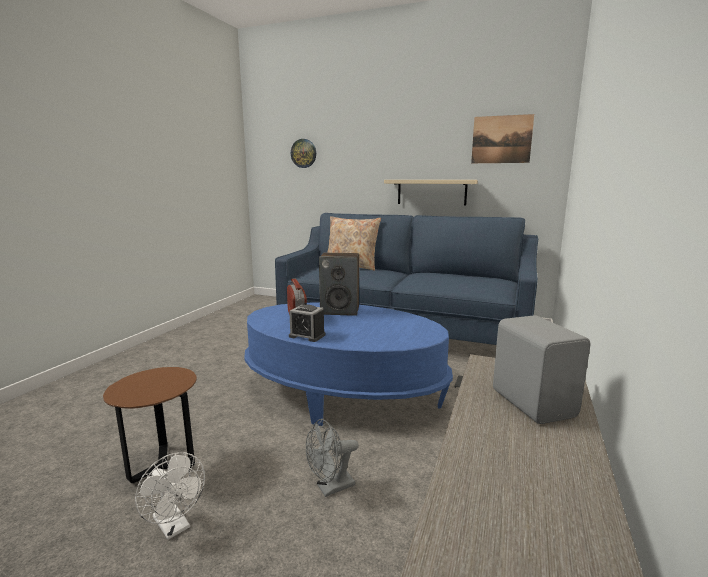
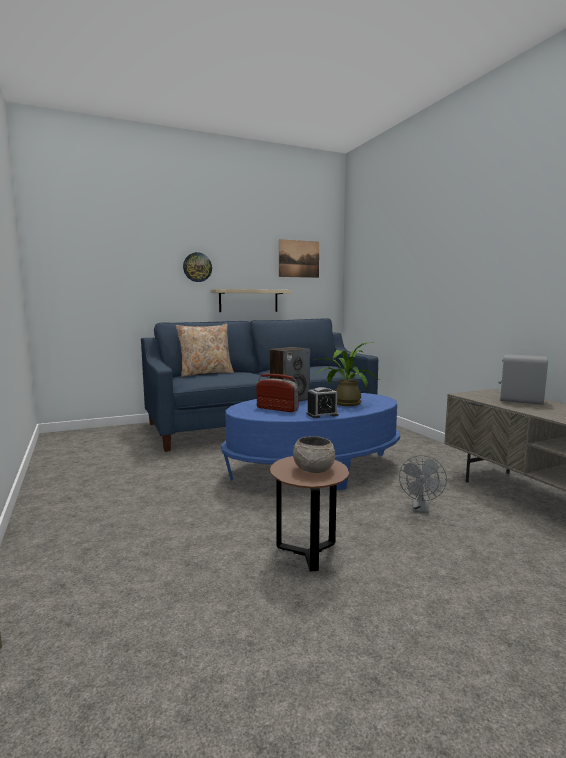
camera: 45 degrees left, 5 degrees down
(150, 386) = (313, 469): none -> grey bowl
(175, 526) = (399, 567): white fan -> none
(303, 153) = (110, 259): wall clock -> wall clock (197, 267)
(371, 329) = (344, 403): none -> potted plant

